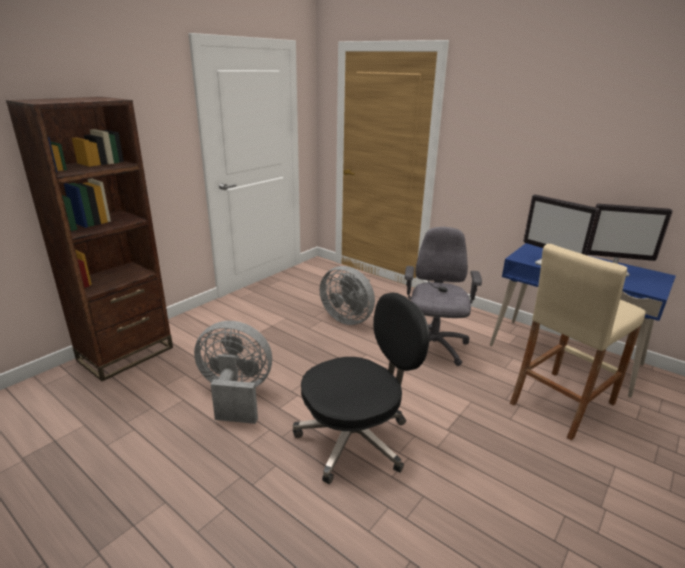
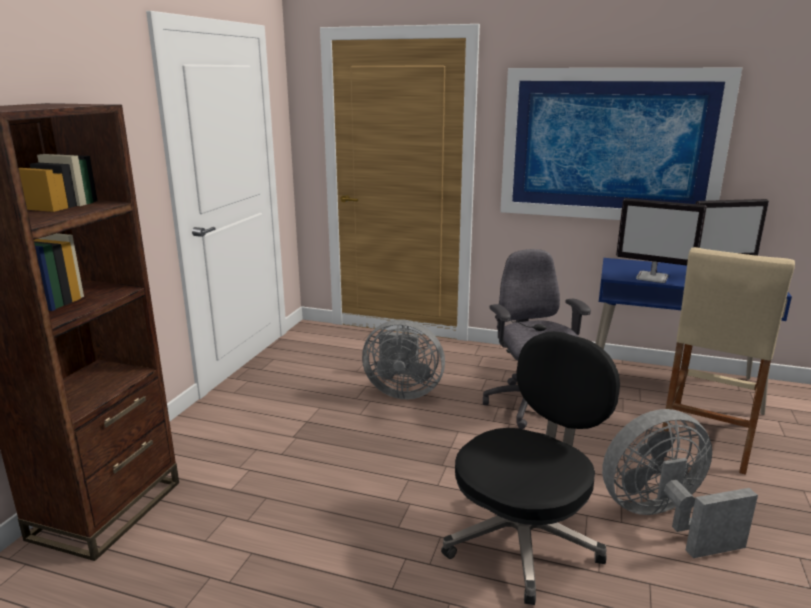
camera: 20 degrees left, 5 degrees down
(236, 395) = (325, 526): grey fan -> grey fan (662, 518)
(543, 147) = (610, 145): none -> picture

